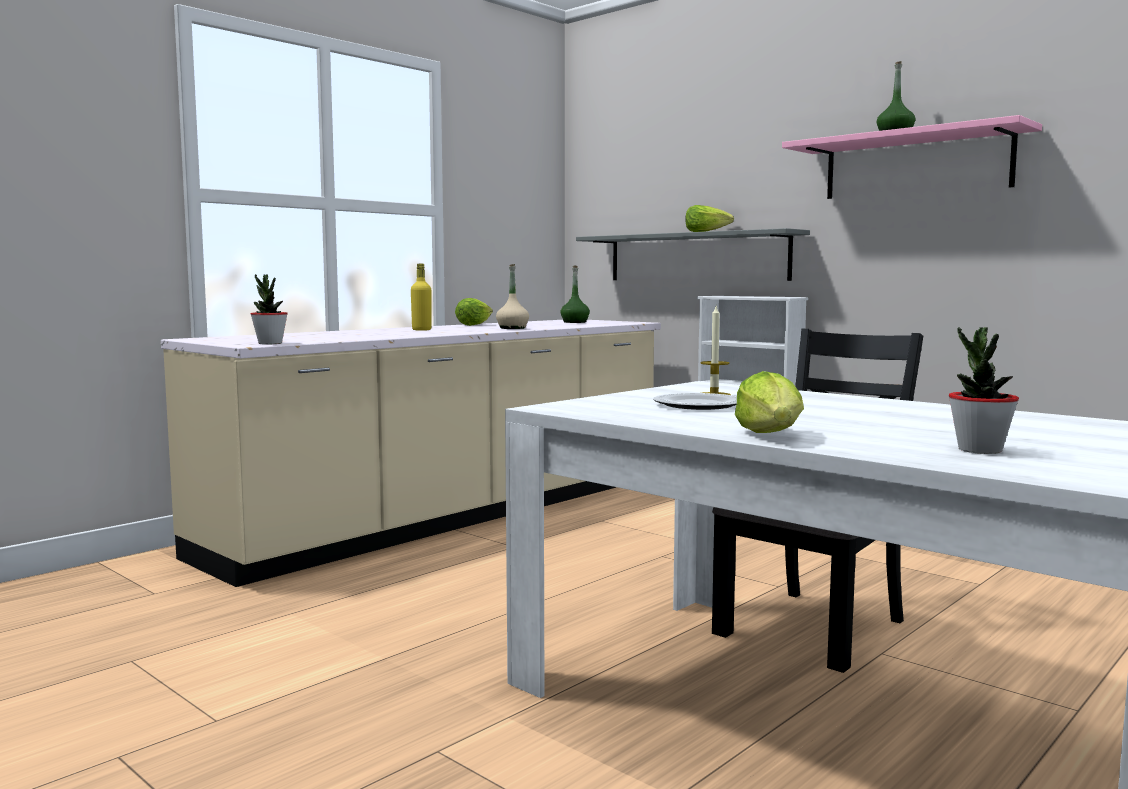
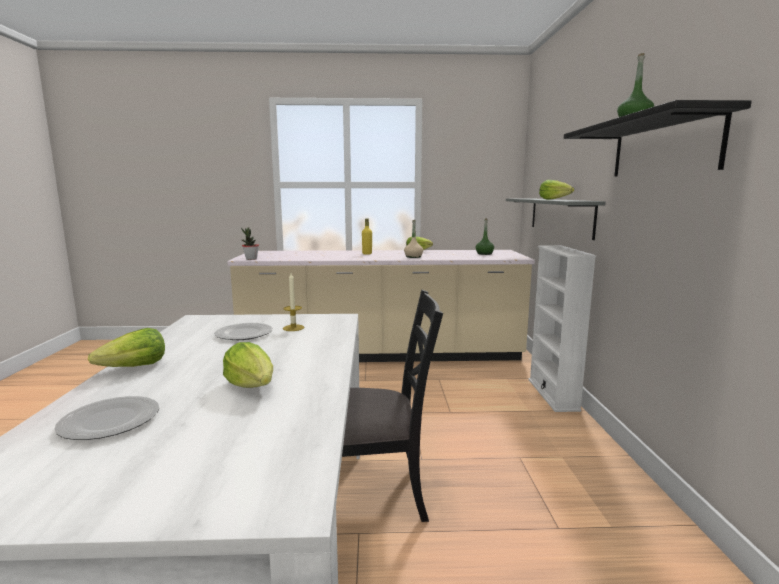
camera: 45 degrees right, 5 degrees up
(916, 165) = (662, 147): pink shelf -> black shelf
(932, 419) = (252, 385): none -> lettuce
(979, 450) = (110, 420): potted plant -> plate

